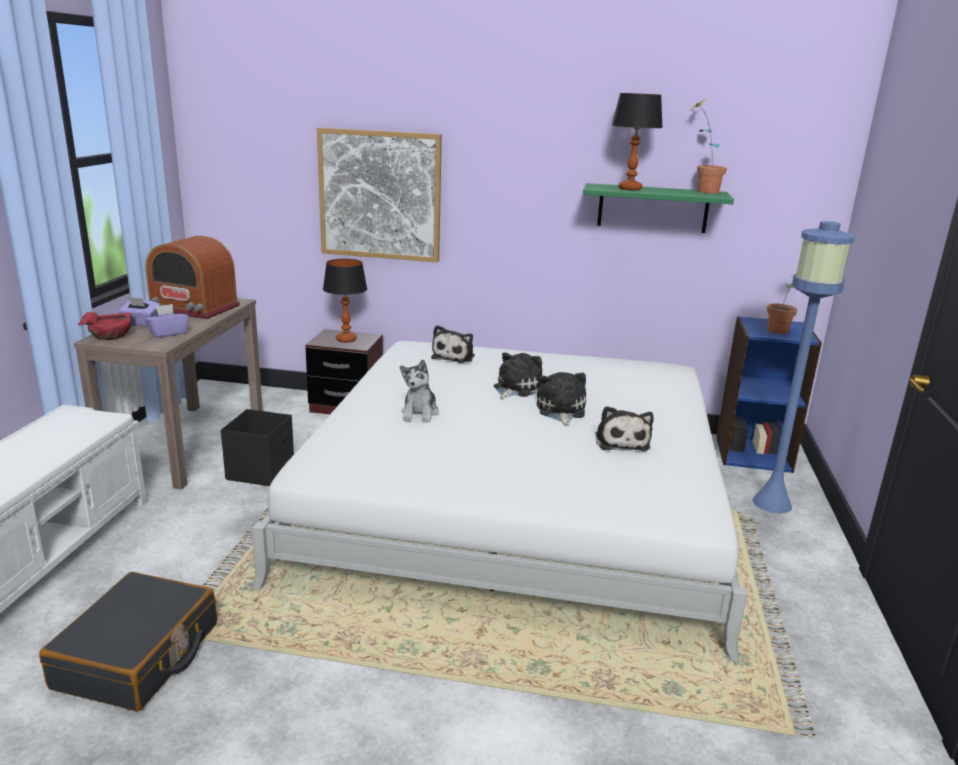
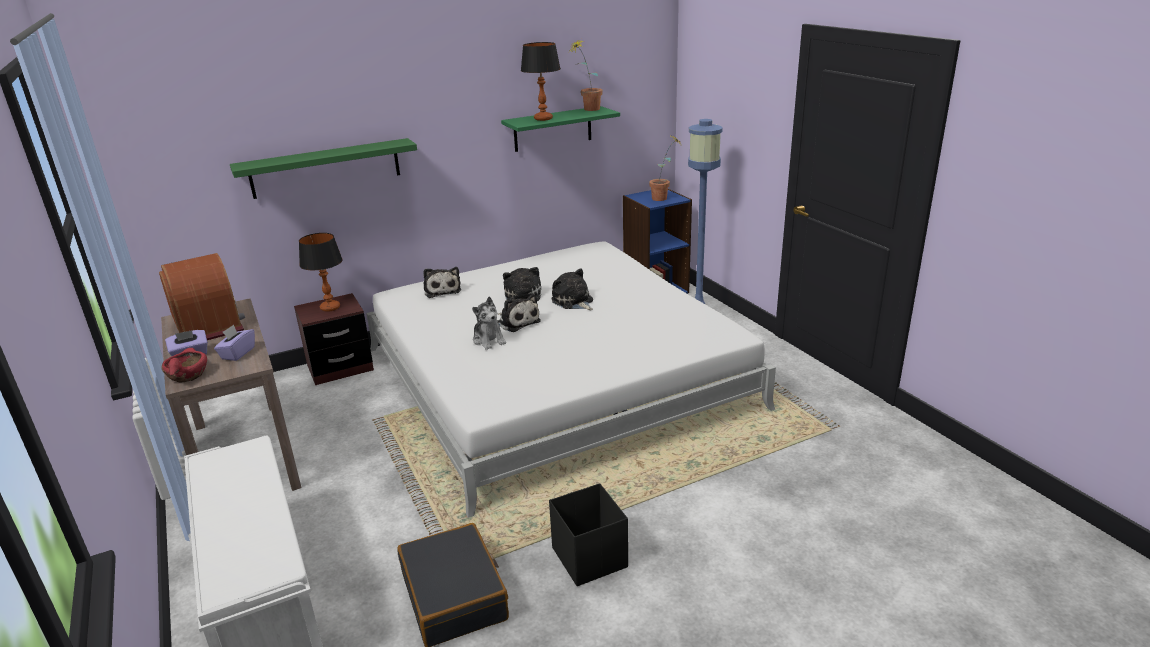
camera: 35 degrees left, 5 degrees up
(194, 308) = (210, 325): radio -> radio turned 105 degrees counterclockwise
(261, 471) = (347, 444): black storage box -> black storage box (589, 557)
(380, 195) = (326, 168): picture -> green shelf
(621, 441) = (634, 307): plush toy -> plush toy (517, 322)

